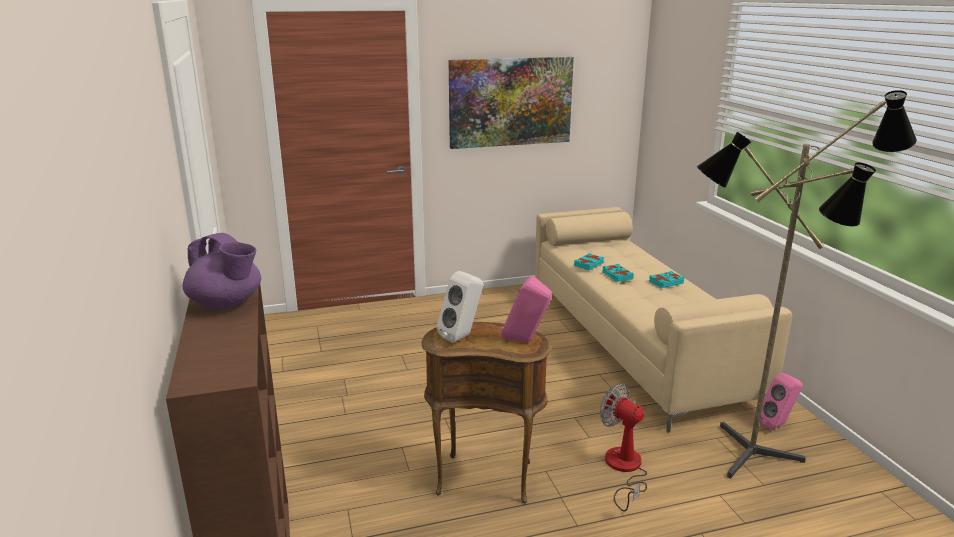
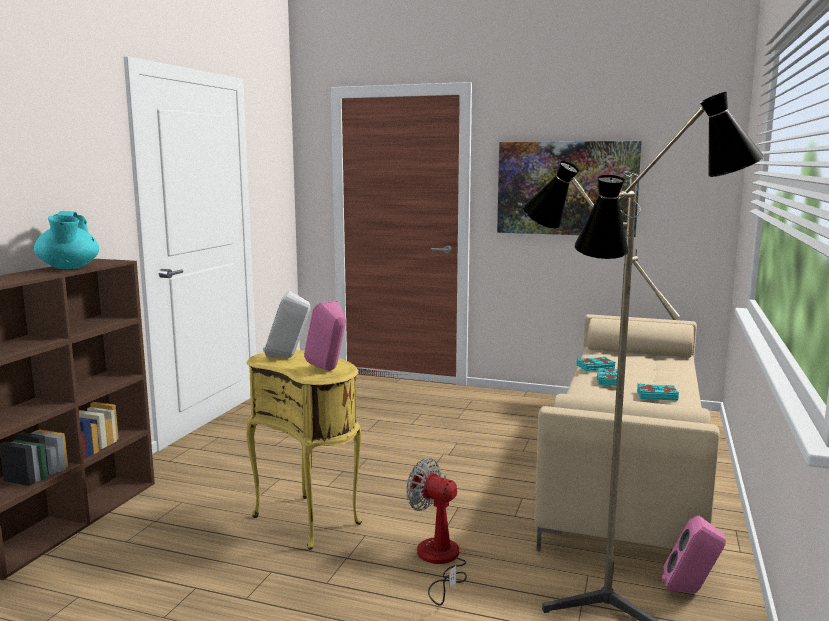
camera: 35 degrees right, 10 degrees down
(227, 303) = (69, 268): purple teapot -> turquoise teapot
(486, 476) = (310, 520): brown side table -> yellow side table
(624, 469) = (439, 561): fan -> fan turned 45 degrees counterclockwise

